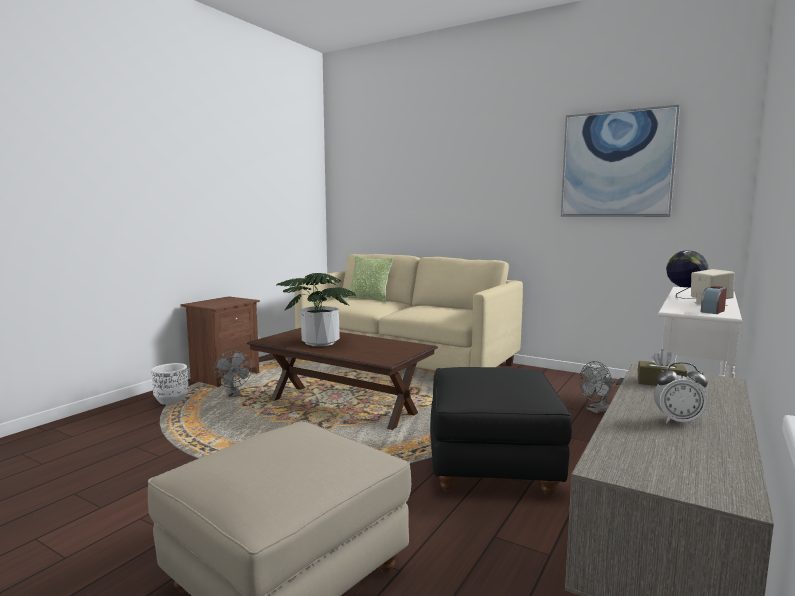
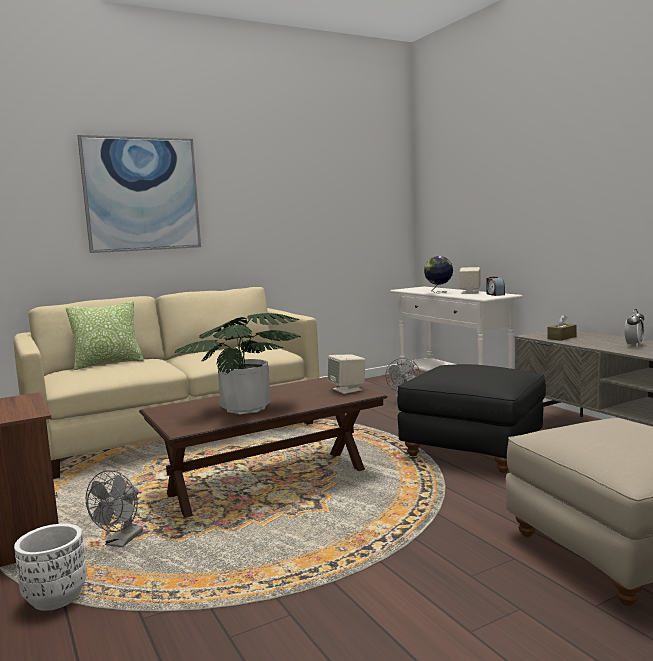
camera: 60 degrees left, 0 degrees up
(234, 395) = (121, 542): grey fan -> grey fan turned 105 degrees clockwise
(395, 355) = (347, 390): none -> beige speaker
(616, 164) = (331, 187): picture -> picture (142, 194)

